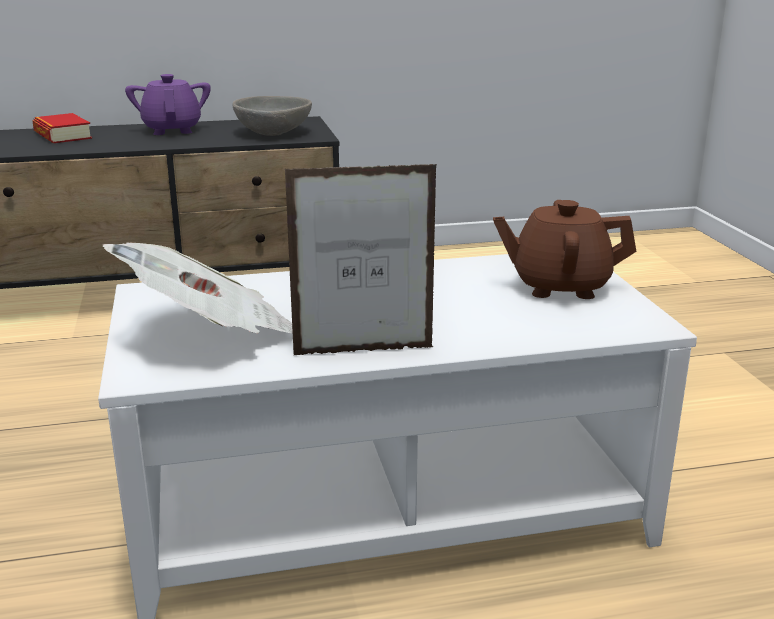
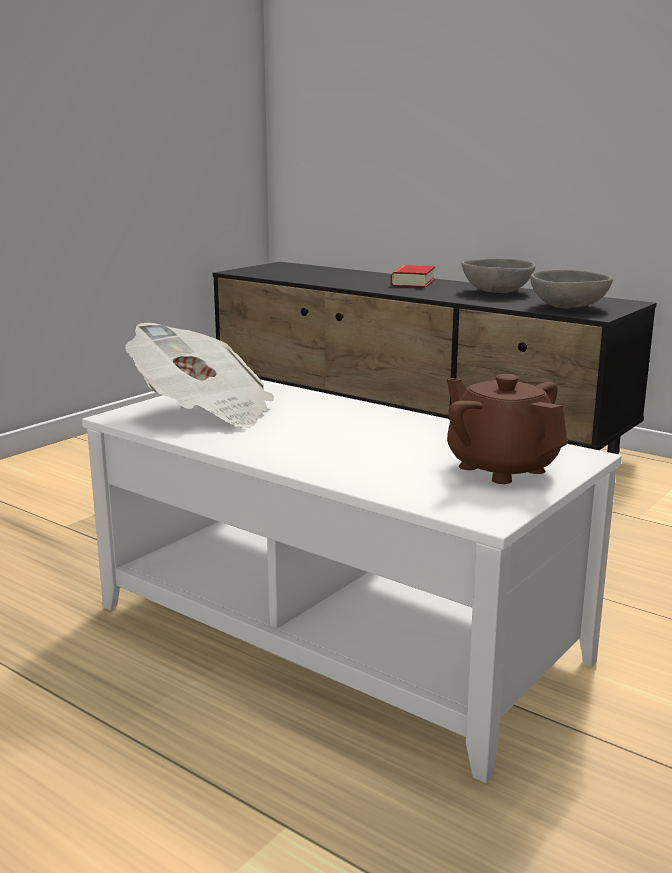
camera: 50 degrees right, 5 degrees down
(172, 130) = (497, 291): purple teapot -> grey bowl
(364, 351) = (248, 449): picture frame -> none

